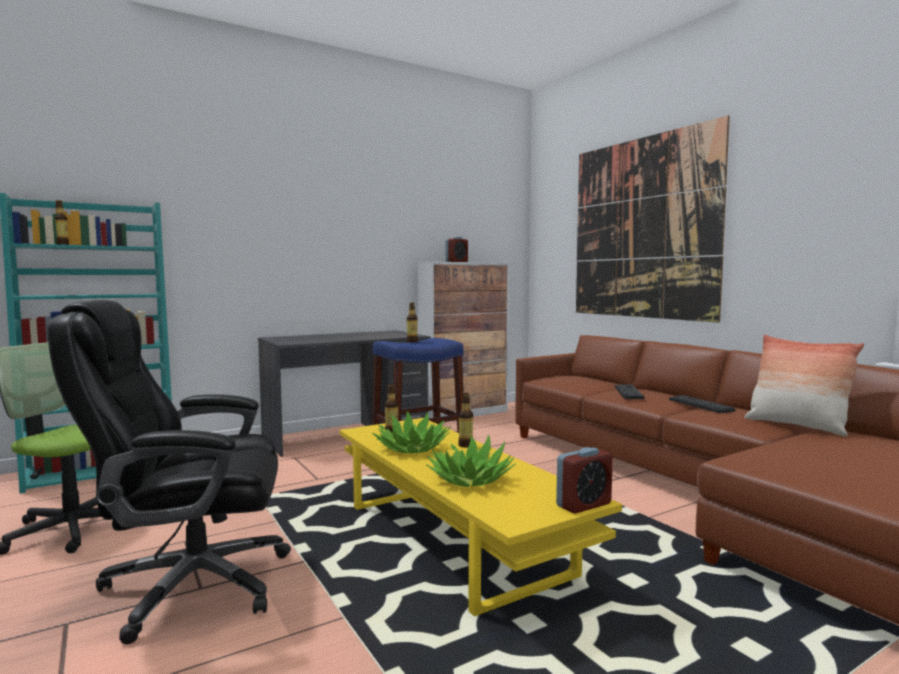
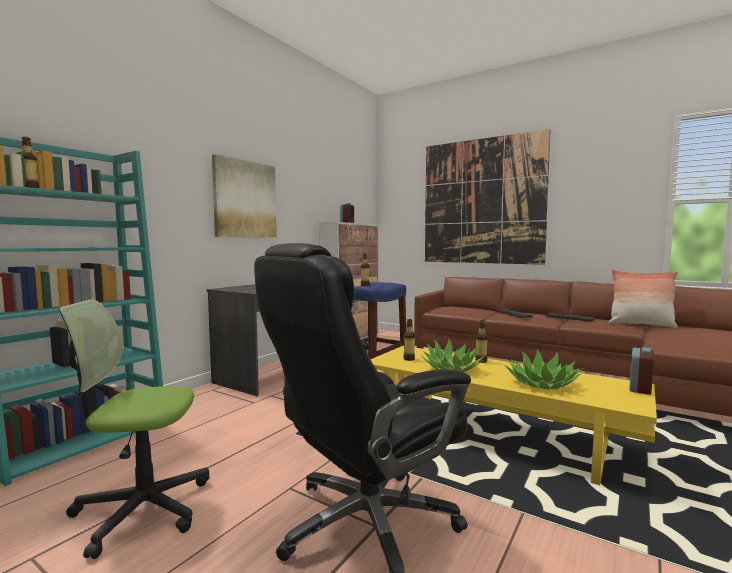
camera: 25 degrees left, 0 degrees up
(310, 240) = (245, 199): none -> picture

